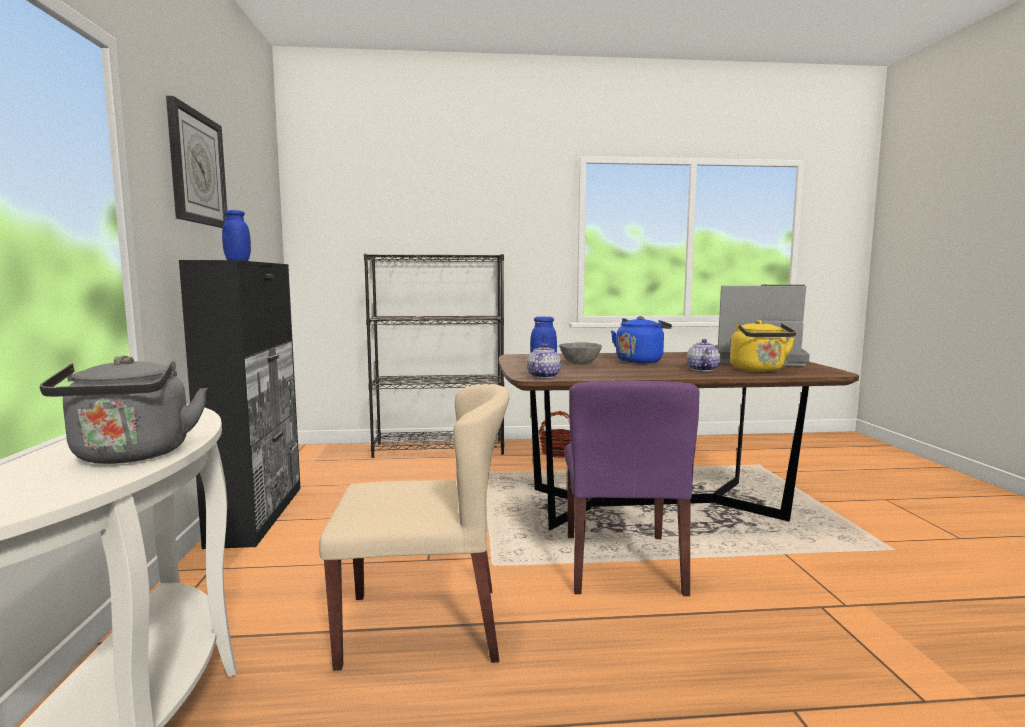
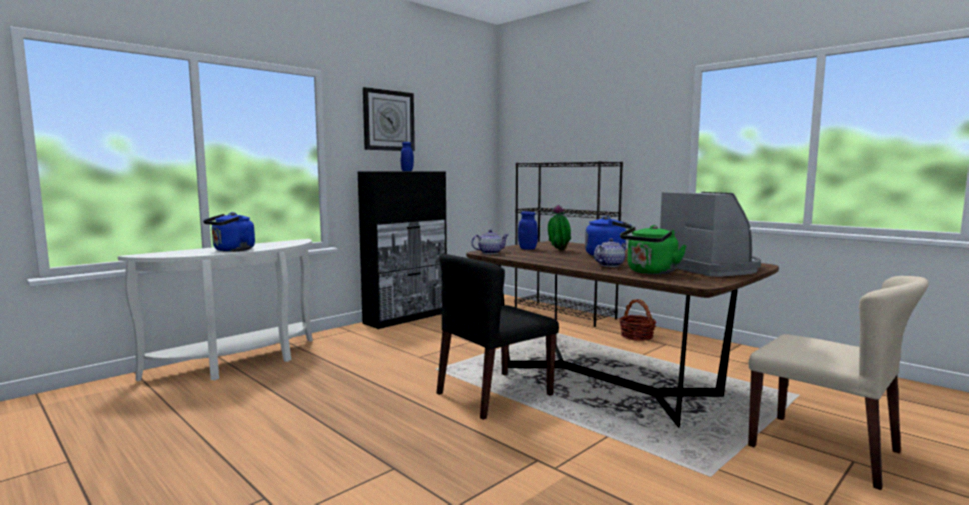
camera: 50 degrees right, 0 degrees up
(131, 456) = (232, 250): grey kettle -> blue kettle
(423, 625) = (359, 375): beige chair -> beige chair (825, 449)
(580, 363) = (558, 250): grey bowl -> potted plant
(622, 563) = (494, 394): purple chair -> black chair
(759, 370) = (650, 272): yellow kettle -> green kettle

